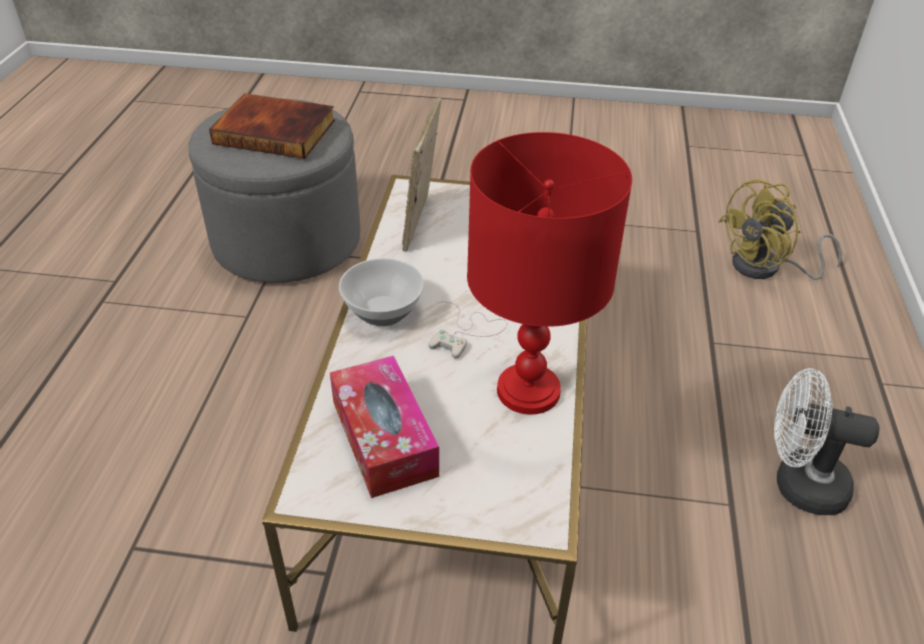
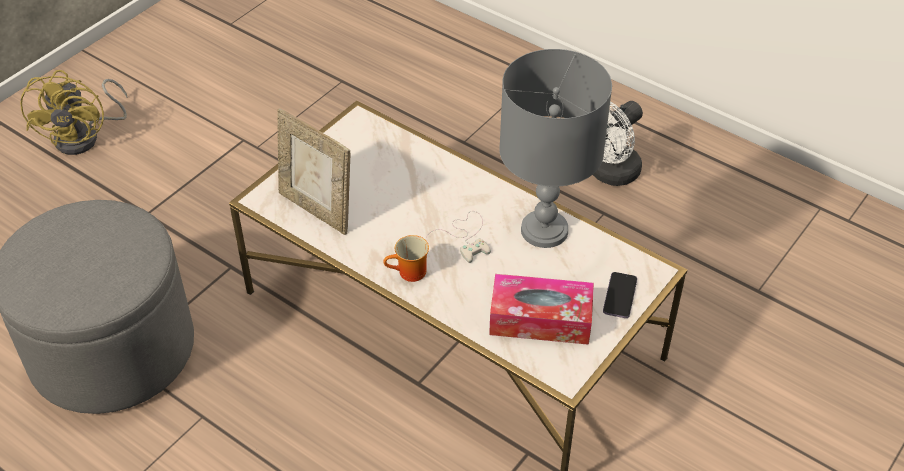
camera: 60 degrees left, 5 degrees up
(276, 131) = (87, 252): book -> none
(381, 311) = (409, 274): bowl -> mug
(472, 501) = (619, 296): none -> phone
(529, 390) = (544, 229): red table lamp -> grey table lamp
(766, 268) = (413, 71): yellow fan -> yellow fan (85, 137)

